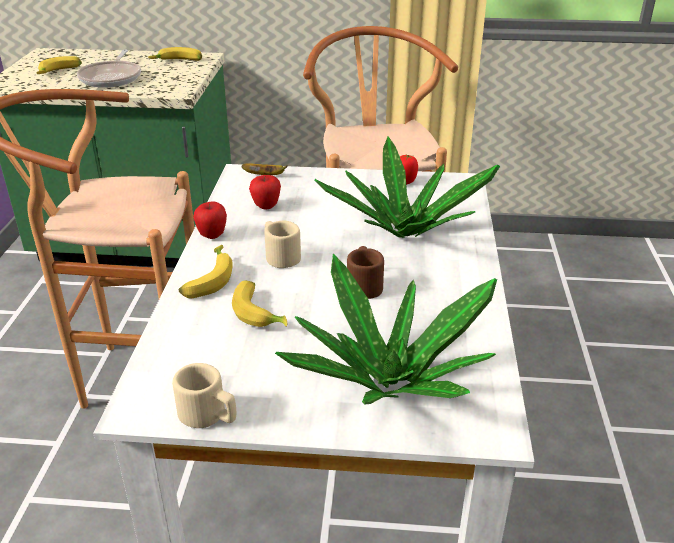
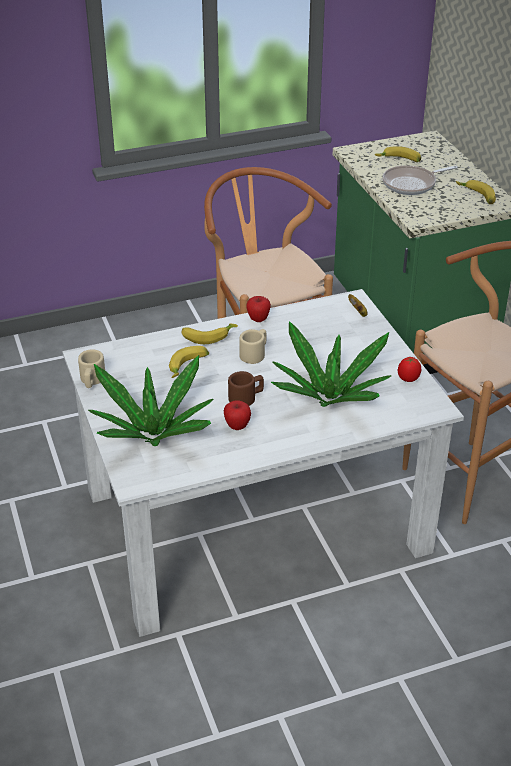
camera: 65 degrees right, 5 degrees up
(266, 206) = (313, 327): apple -> apple (237, 426)

